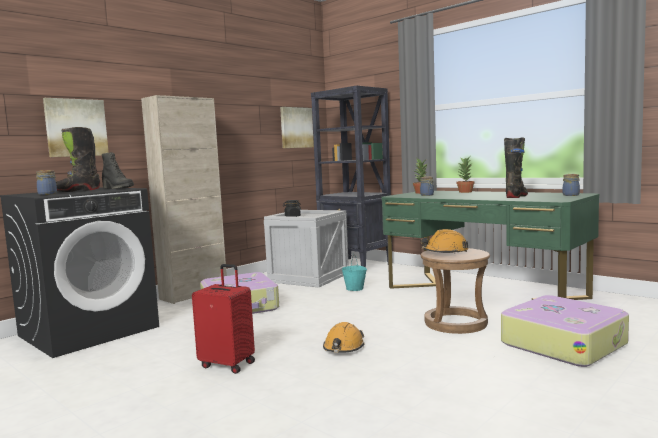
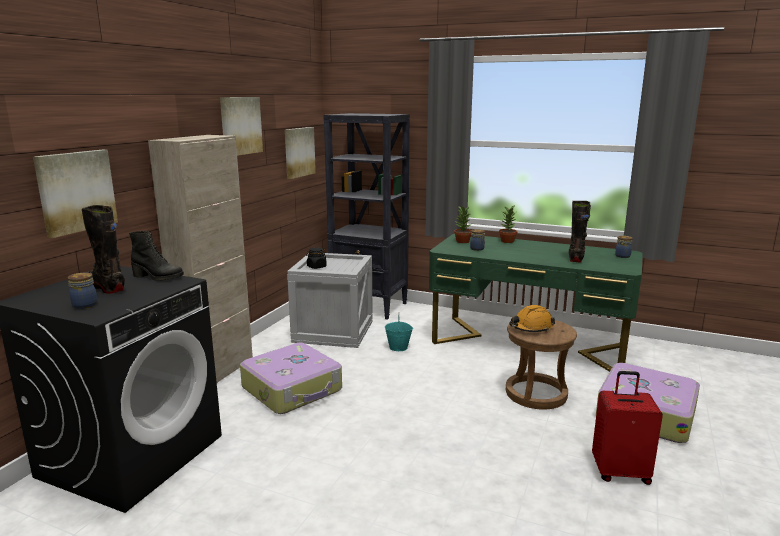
camera: 20 degrees left, 10 degrees up
(75, 191) = (104, 287): black boot -> black boot turned 90 degrees clockwise
(228, 364) = (358, 489): red suitcase -> red suitcase (620, 472)
(233, 98) = (240, 125): none -> picture
(343, 348) = (459, 445): orange hard hat -> none

